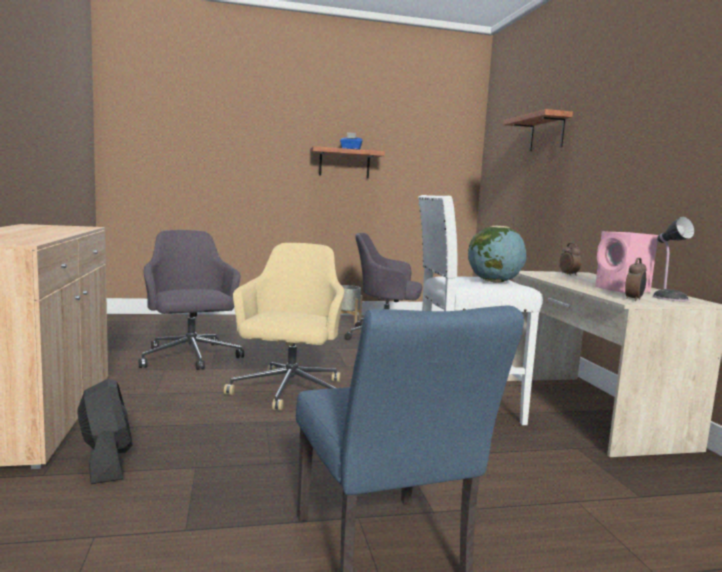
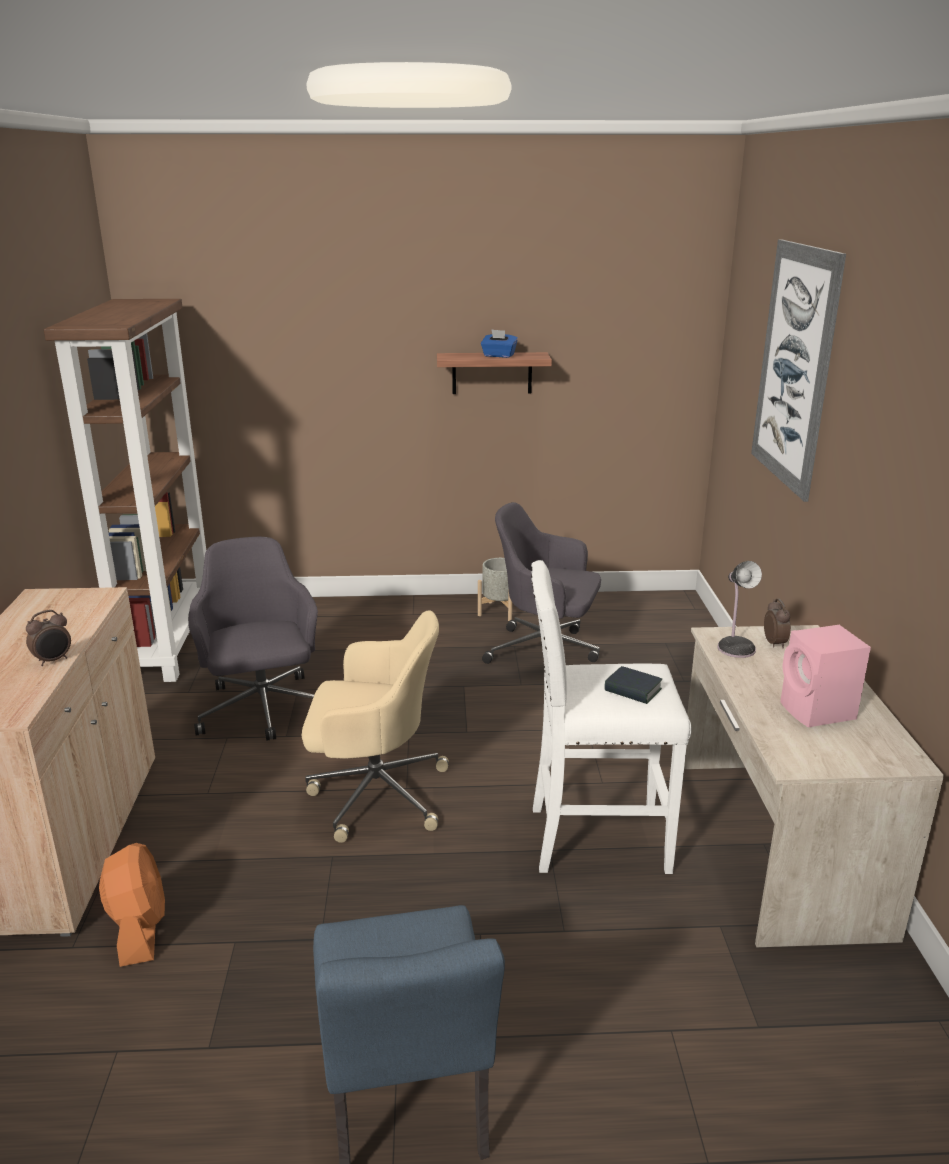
camera: 10 degrees right, 15 degrees up
(106, 463) = (139, 929): black fan -> orange fan
(109, 329) = (167, 640): none -> brown bookcase
(289, 392) = (375, 793): beige office chair -> beige office chair turned 75 degrees clockwise
(494, 282) = (633, 690): globe -> book
(546, 133) = (794, 366): shelf -> picture
(634, 299) = (805, 757): alarm clock -> alarm clock (53, 660)
(668, 297) = (868, 745): table lamp -> table lamp (735, 647)

